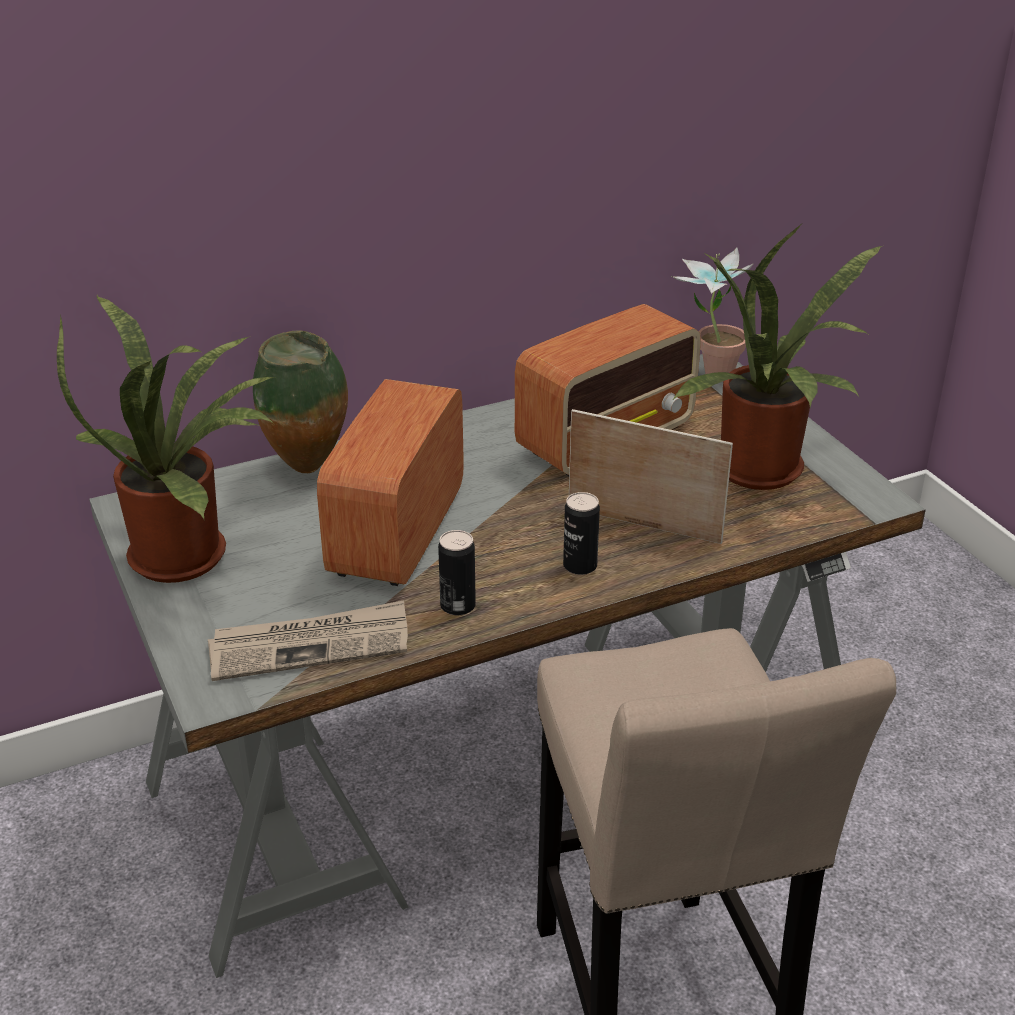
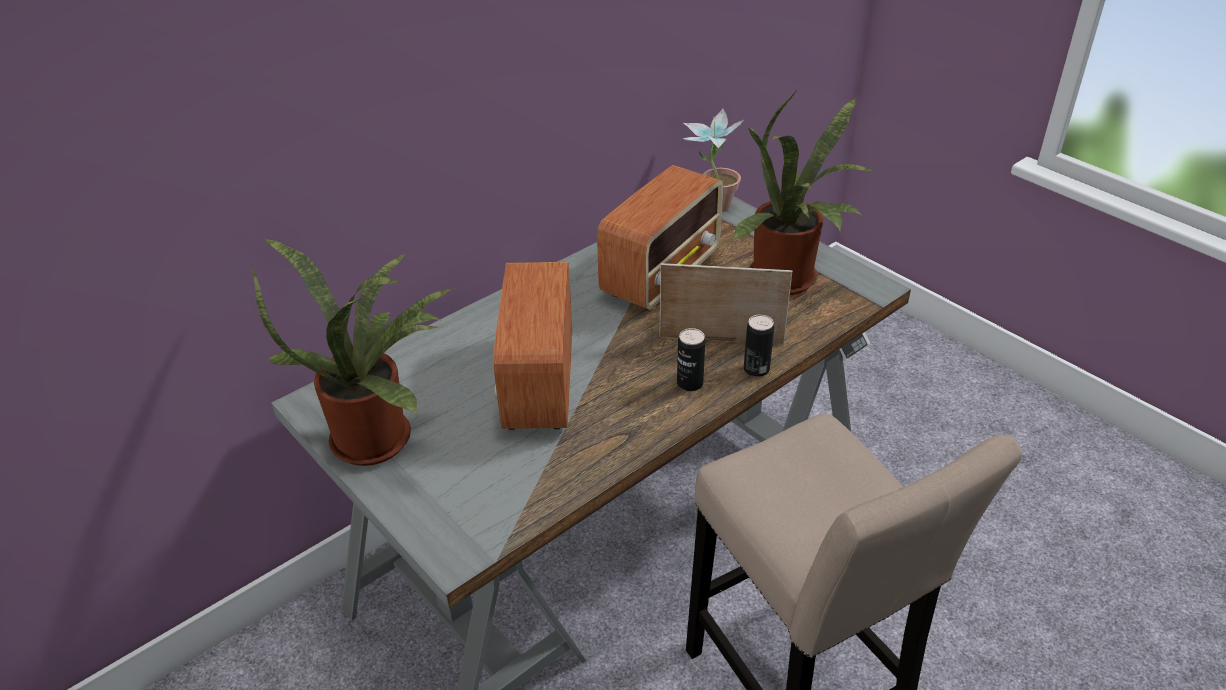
camera: 15 degrees left, 5 degrees up
(309, 470) = (444, 343): vase -> none
(310, 645) = (514, 495): newspaper -> none
(458, 606) = (613, 436): can -> can (756, 369)

